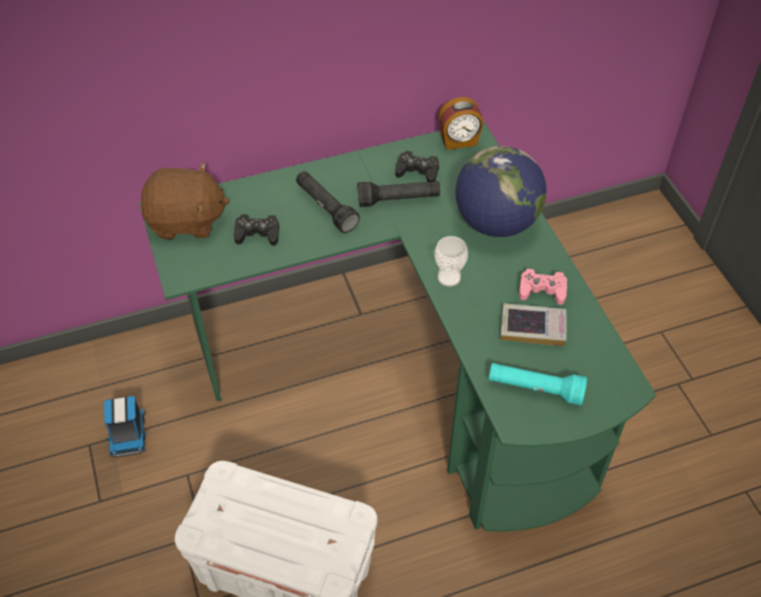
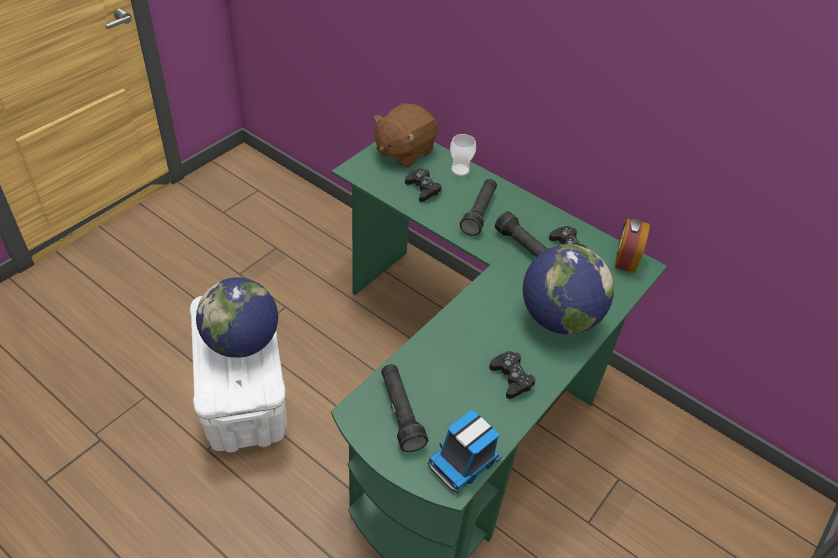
camera: 55 degrees right, 5 degrees down
(128, 433) = (296, 261): toy truck -> toy truck (465, 461)
(186, 221) = (403, 151): brown plush toy -> brown plush toy turned 75 degrees clockwise
(278, 516) = (242, 342): none -> globe
(449, 277) = (473, 311): cup -> cup (460, 170)
(459, 141) = (625, 259): alarm clock -> alarm clock turned 60 degrees clockwise
(533, 327) = (465, 387): book -> none
(535, 389) = (400, 413): turquoise flashlight -> black flashlight
(542, 290) = (511, 378): pink game controller -> black game controller

